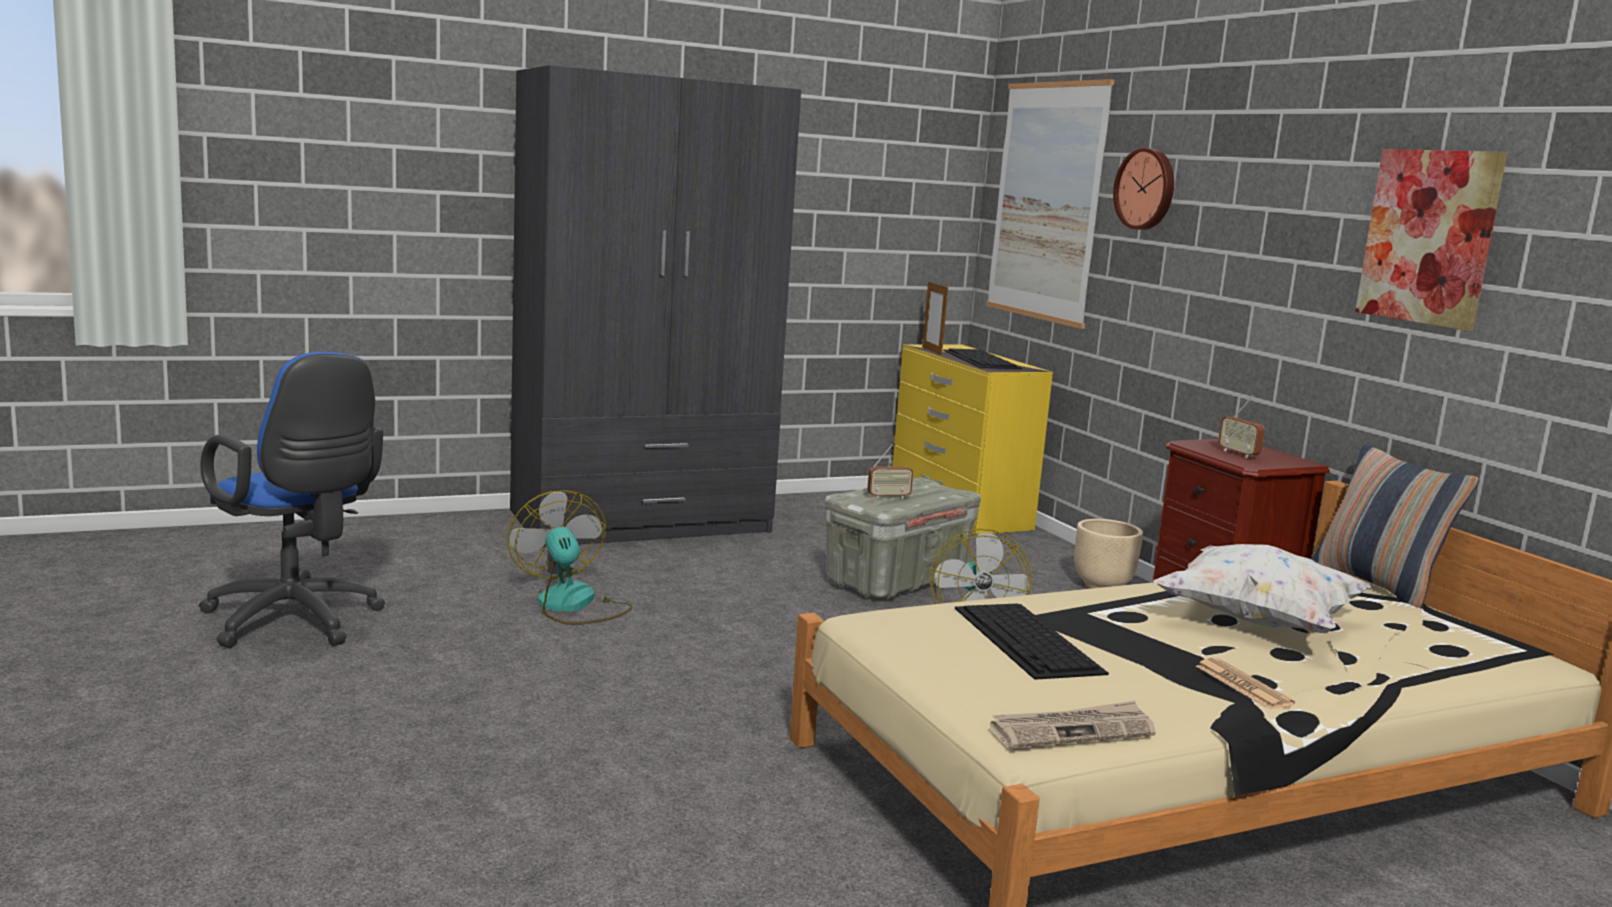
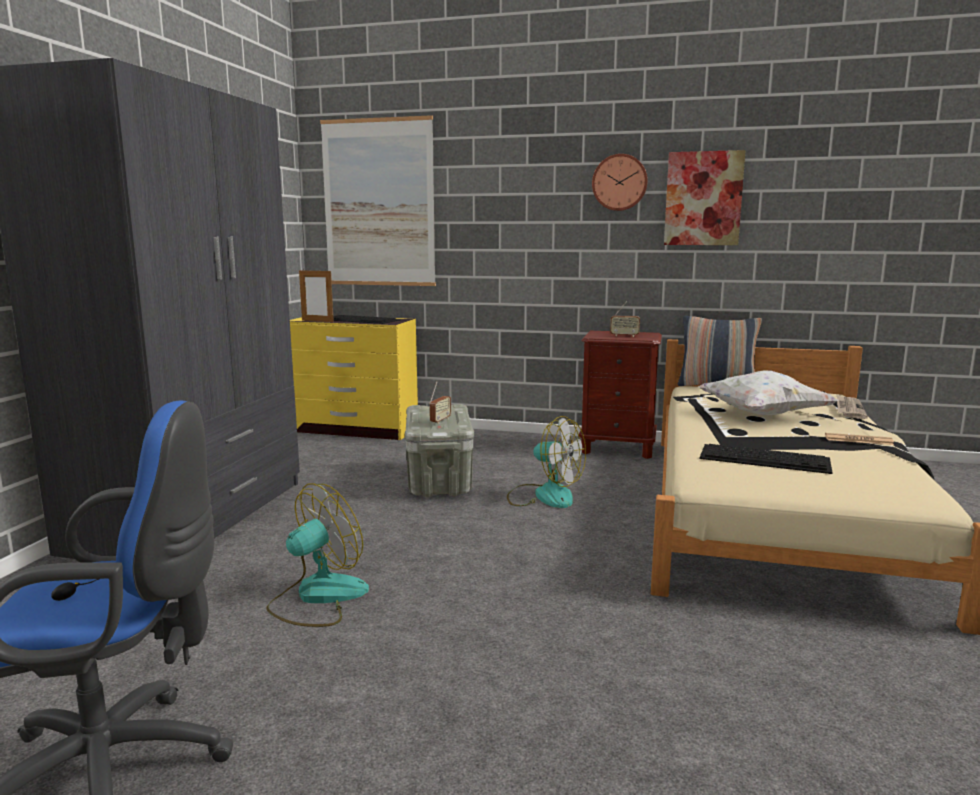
camera: 50 degrees left, 0 degrees up
(572, 606) = (317, 597): fan -> fan turned 120 degrees clockwise
(1072, 730) = (915, 487): newspaper -> newspaper (849, 409)
(1102, 586) = (518, 442): beige planter -> none
(1146, 189) = (478, 188): wall clock -> wall clock (619, 182)

